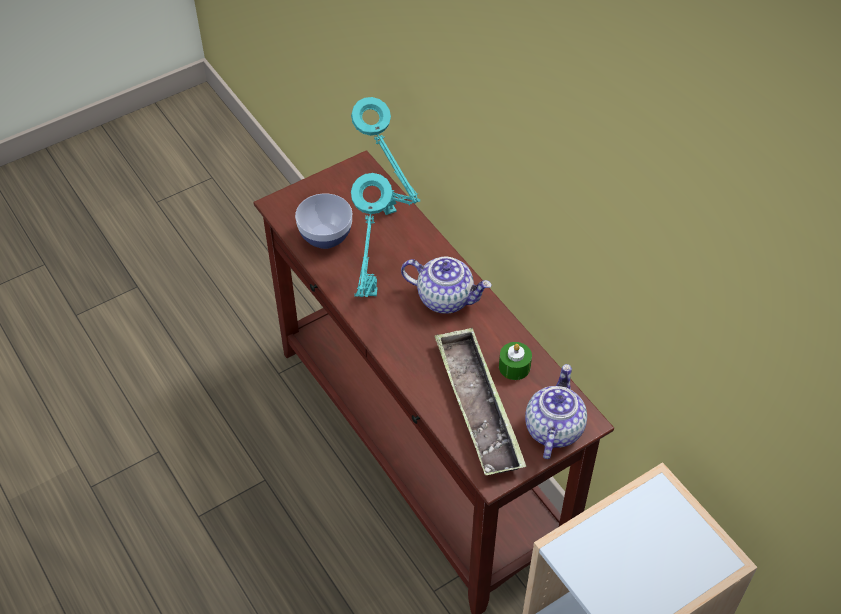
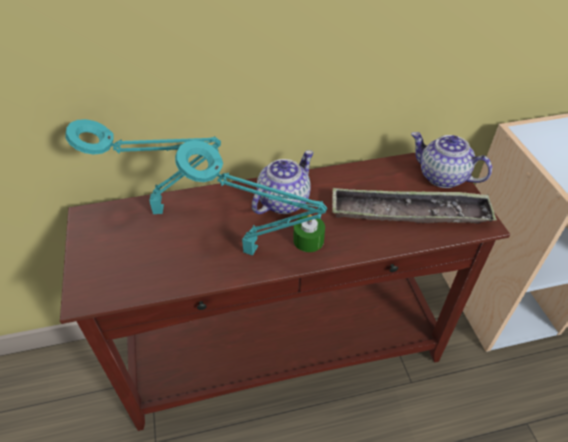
camera: 70 degrees left, 5 degrees down
(326, 236) = (157, 267): bowl -> none
(514, 367) = (374, 180): green candle -> green candle (308, 240)

